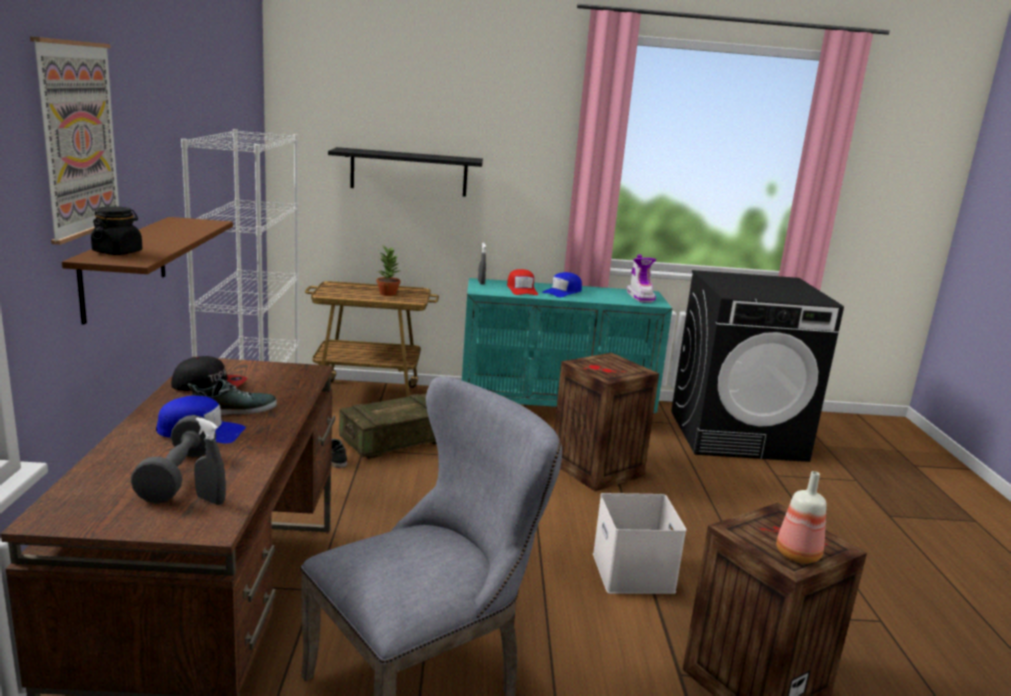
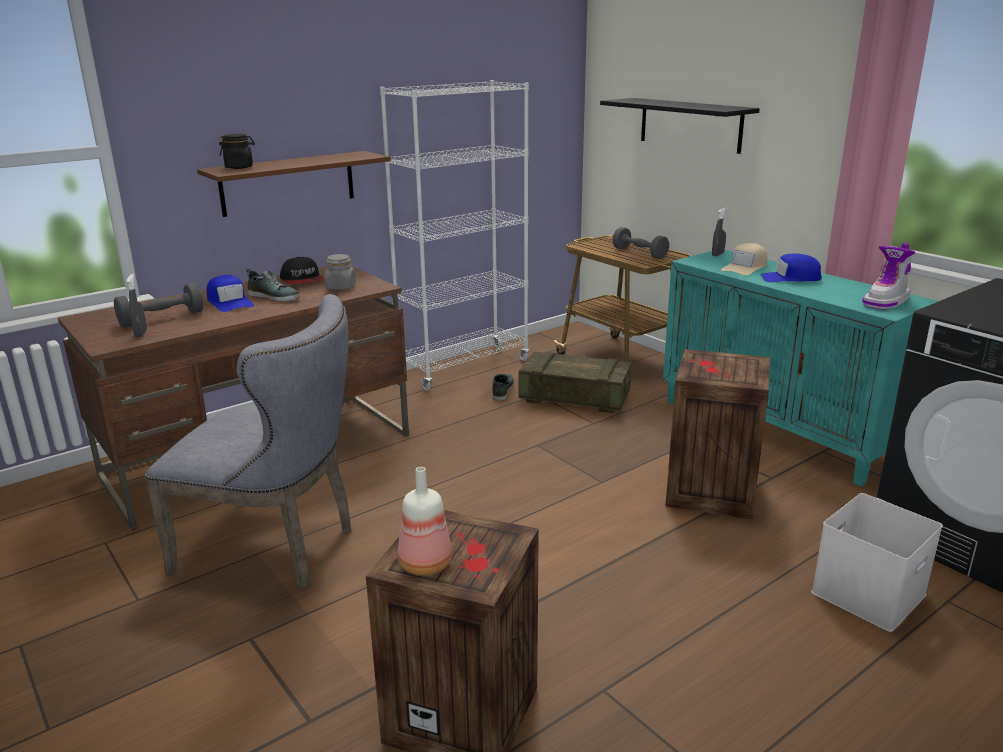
camera: 55 degrees right, 5 degrees up
(77, 139) = (222, 84): picture -> none
(274, 381) = (340, 287): none -> grey jar
(388, 293) = (639, 253): potted plant -> grey dumbbell
(521, 289) = (745, 267): red cap -> beige cap
(631, 571) = (553, 577): white storage box -> white storage box (867, 591)

